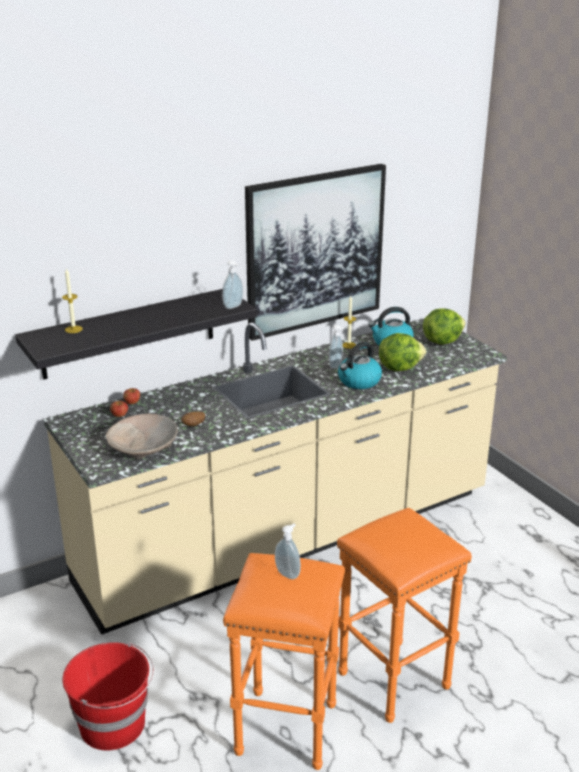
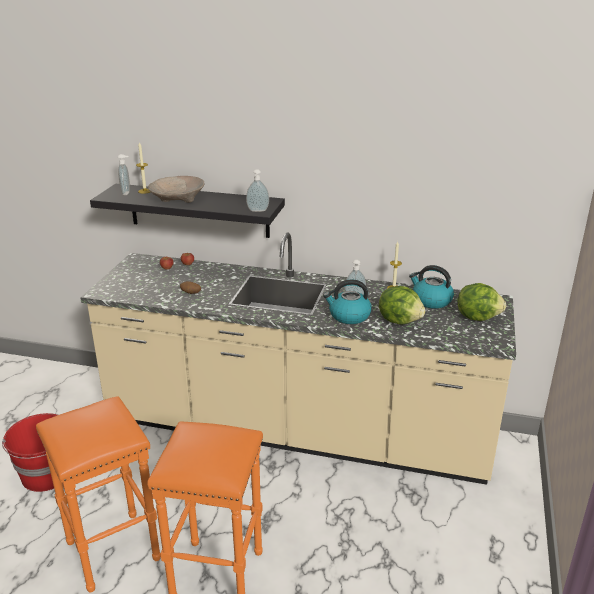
camera: 45 degrees right, 0 degrees up
(144, 448) = (140, 293): beige bowl -> beige bowl (177, 198)
(288, 573) = (98, 420): soap dispenser -> soap dispenser (127, 193)
(314, 250) = (374, 189): picture -> none

